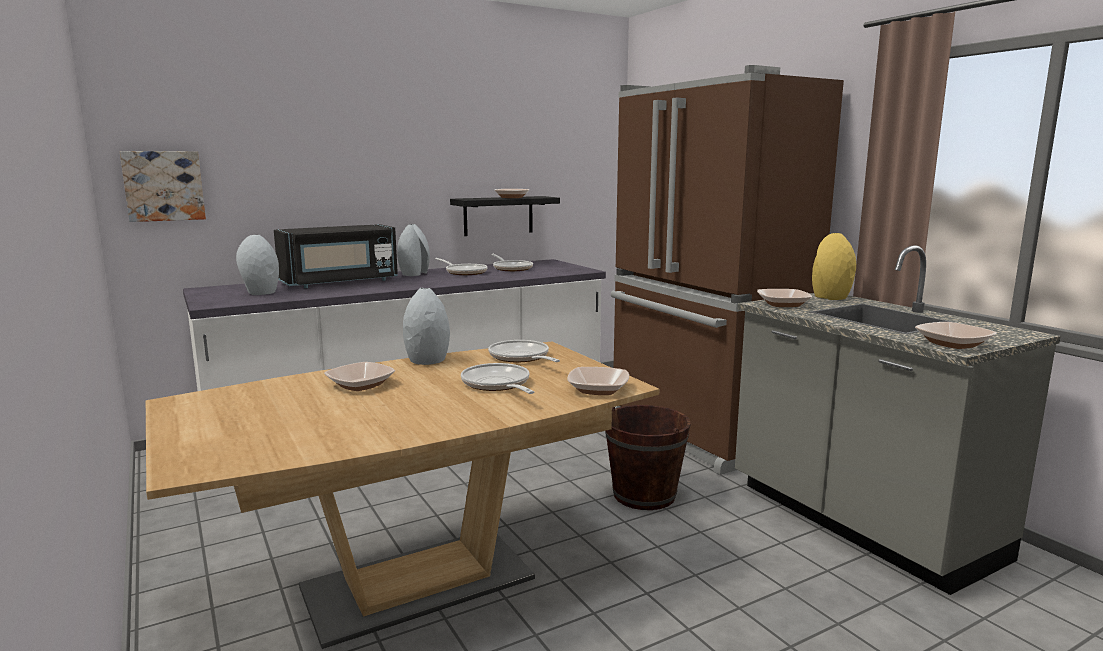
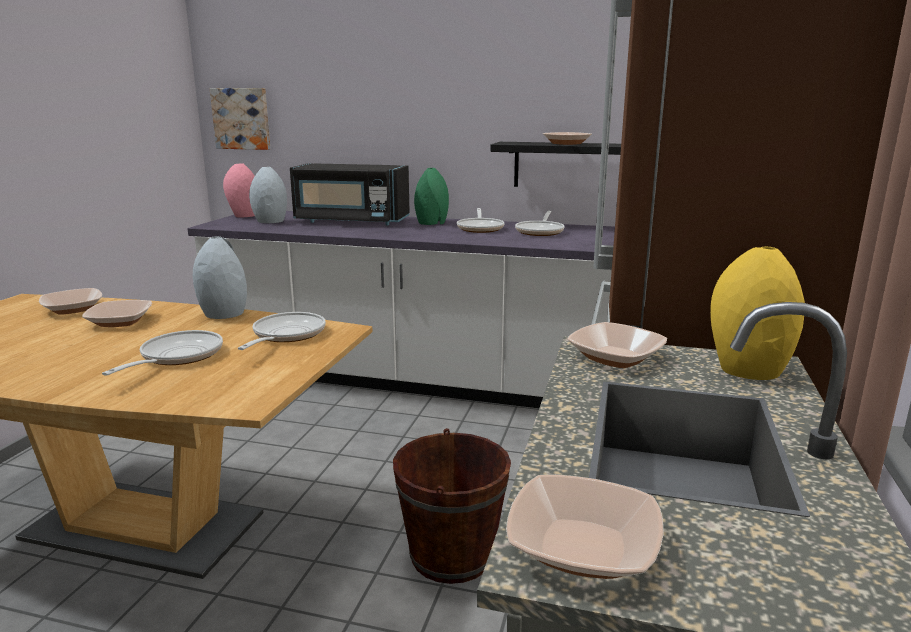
camera: 45 degrees right, 5 degrees up
(207, 293) = (245, 216): none -> pink vase
(415, 274) = (432, 223): grey vase -> green vase
(598, 389) = (214, 396): bowl -> bowl (73, 309)

